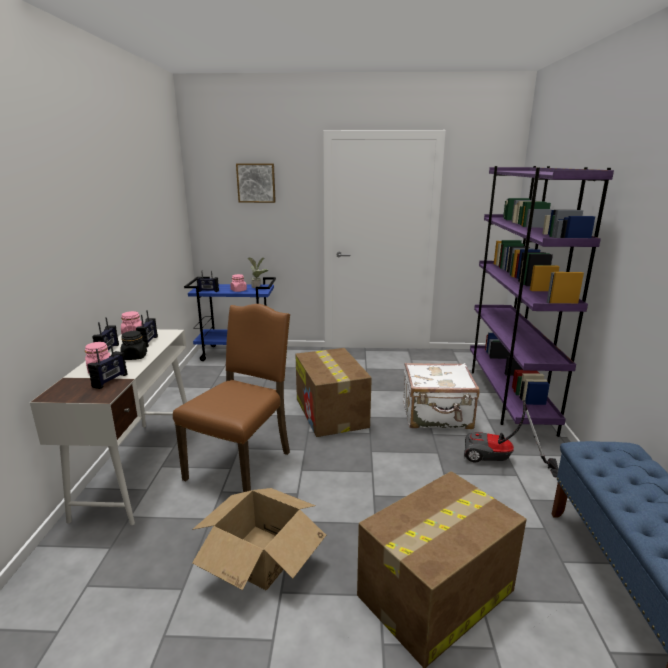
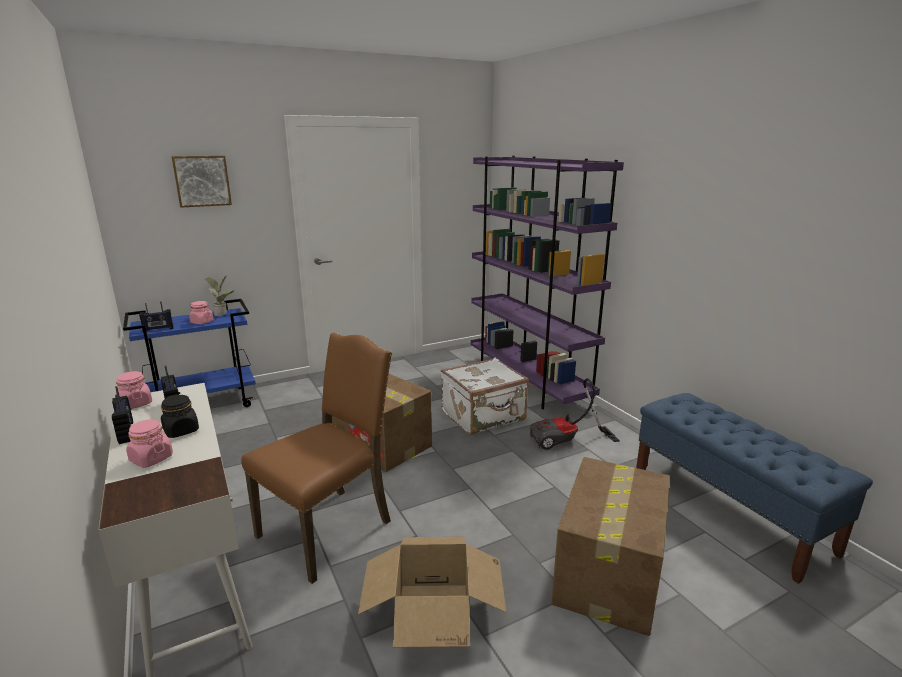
camera: 30 degrees left, 0 degrees up
(110, 380) = (189, 468): radio -> none
(242, 465) = (329, 528): brown chair -> brown chair turned 45 degrees clockwise

